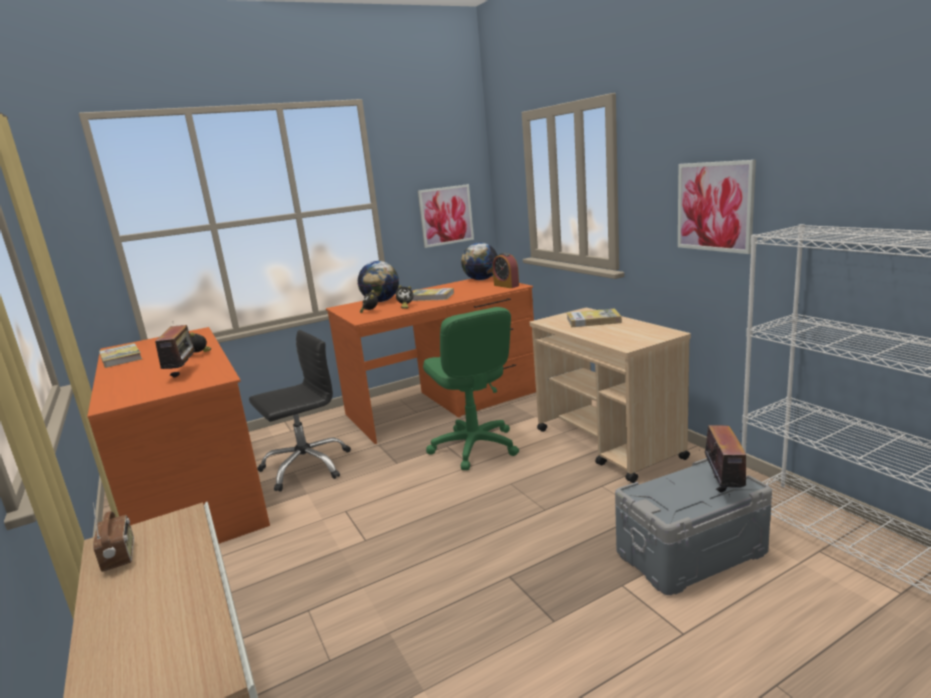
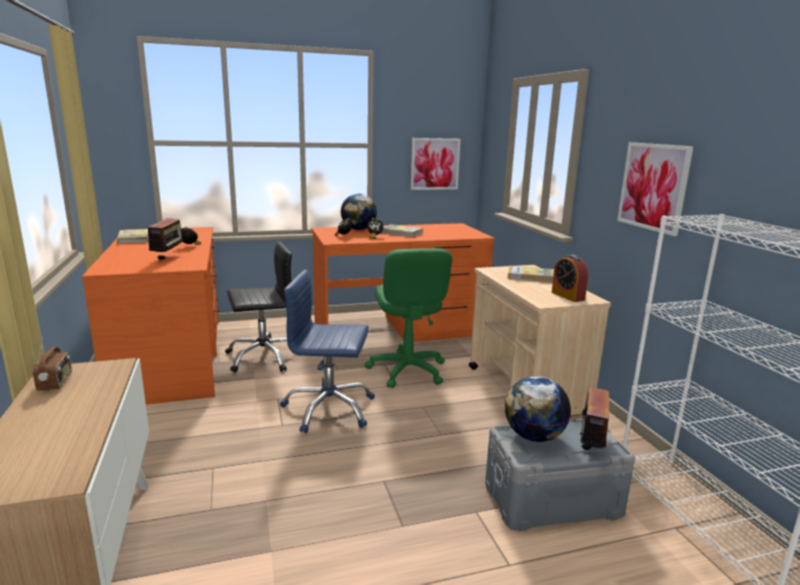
camera: 10 degrees right, 0 degrees up
(409, 509) = (329, 409): none -> blue office chair
(481, 279) = (454, 226): globe -> globe (533, 436)
(506, 285) = (472, 234): alarm clock -> alarm clock (567, 296)

